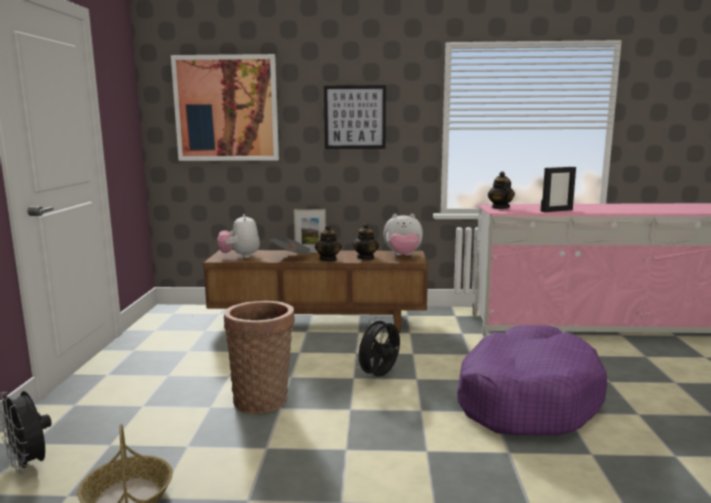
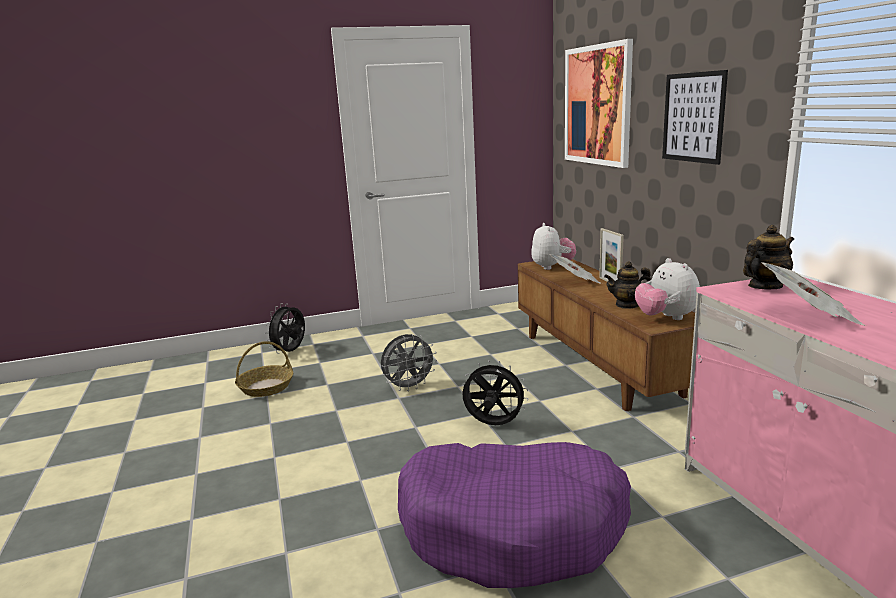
camera: 70 degrees right, 5 degrees up
(240, 256) = (552, 267): plush toy -> plush toy turned 120 degrees clockwise
(263, 399) = (409, 387): basket -> grey fan
(328, 259) = (592, 293): teapot -> none
(556, 210) = (809, 317): picture frame -> newspaper

